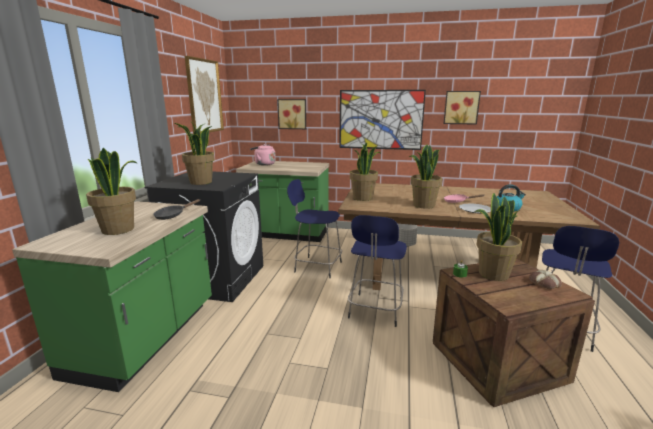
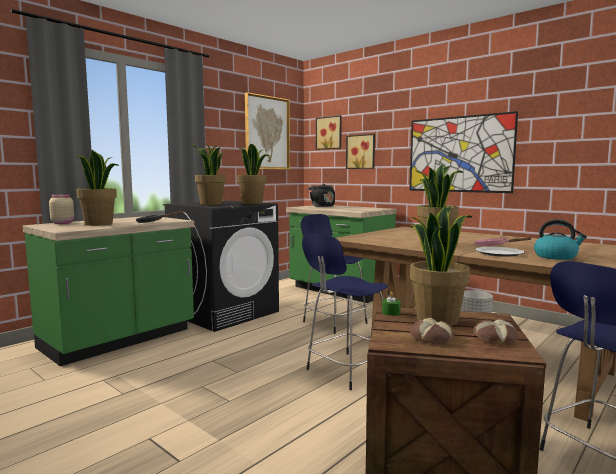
camera: 30 degrees right, 10 degrees down
(63, 235) = (63, 223): none -> beige jar
(263, 164) = (321, 206): pink kettle -> black kettle
(363, 198) = (376, 235): potted plant -> potted plant (252, 203)
(461, 107) = (571, 132): picture -> picture (329, 133)
(518, 293) = (432, 338): none -> bread

